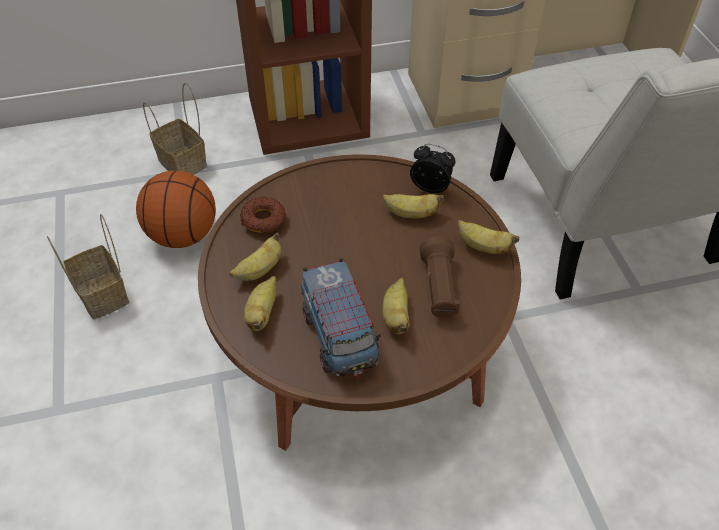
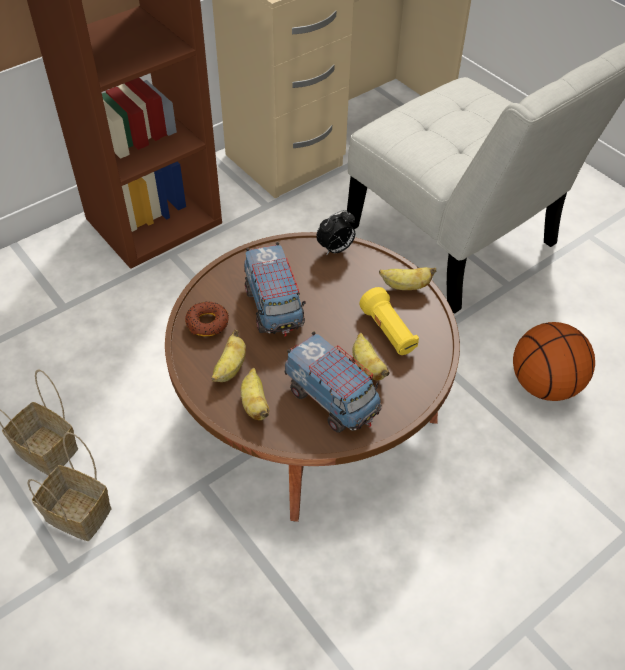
camera: 25 degrees left, 0 degrees up
(183, 235) = (95, 368): basketball -> basketball (544, 385)
(184, 163) = (56, 300): basket -> basket (81, 514)
(336, 225) = (274, 308): none -> toy truck
(411, 214) = (331, 278): banana -> none
(431, 187) = (335, 249): alarm clock -> alarm clock turned 150 degrees clockwise
(439, 288) = (388, 332): brown flashlight -> yellow flashlight

